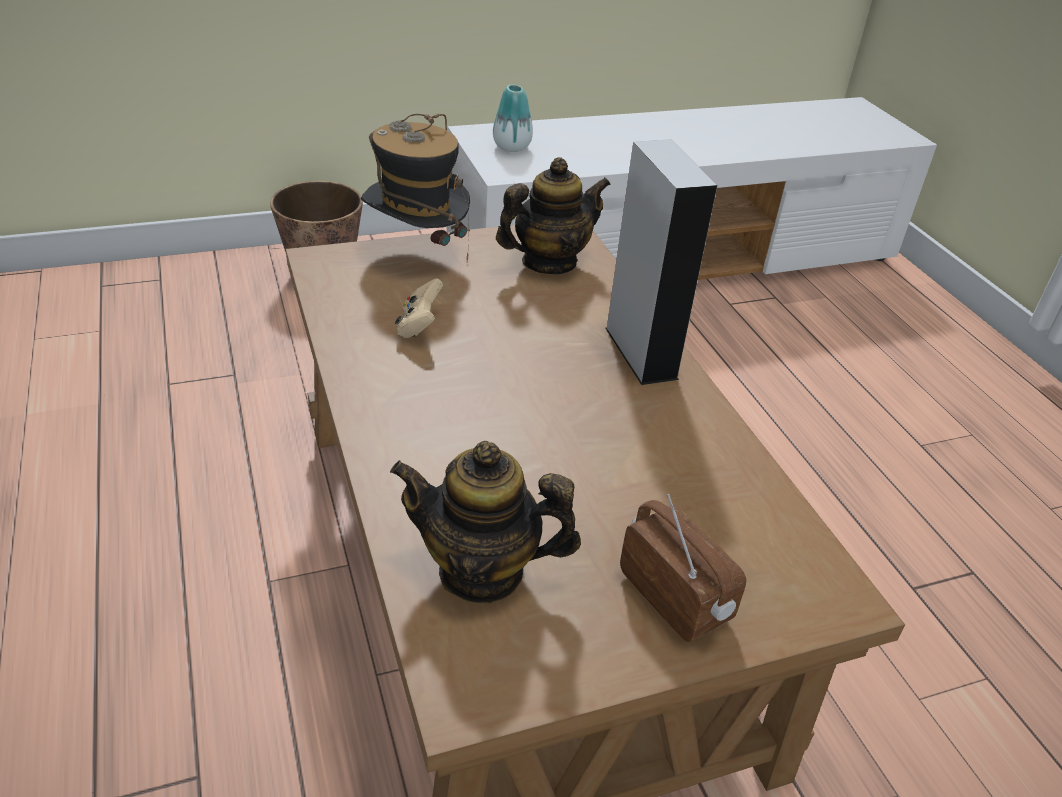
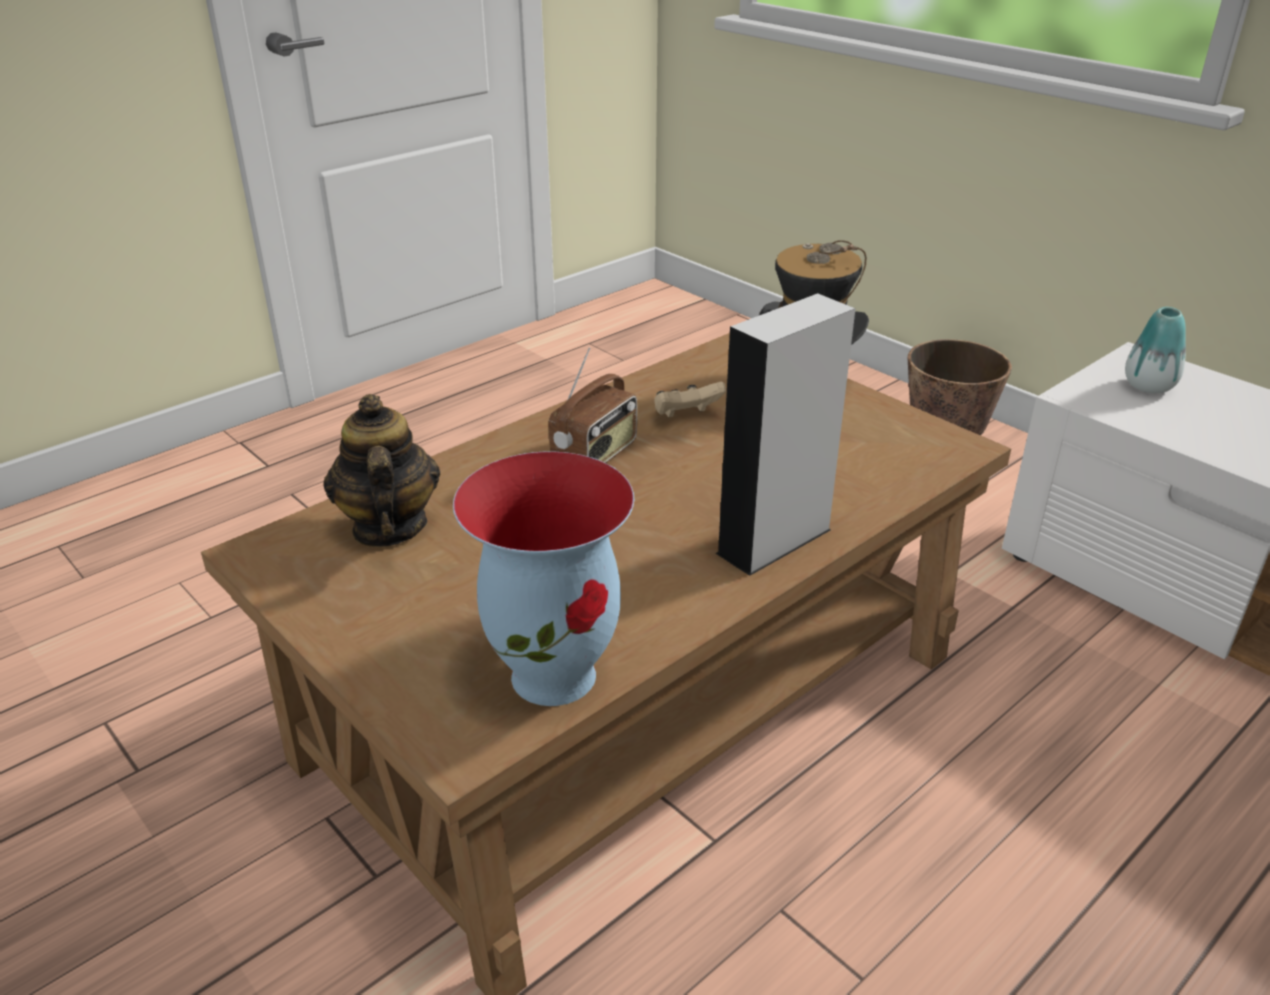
camera: 70 degrees right, 5 degrees down
(548, 262) = (882, 450): teapot -> none
(675, 597) = (408, 634): radio -> radio (596, 454)
(764, 517) = (555, 674): none -> vase

